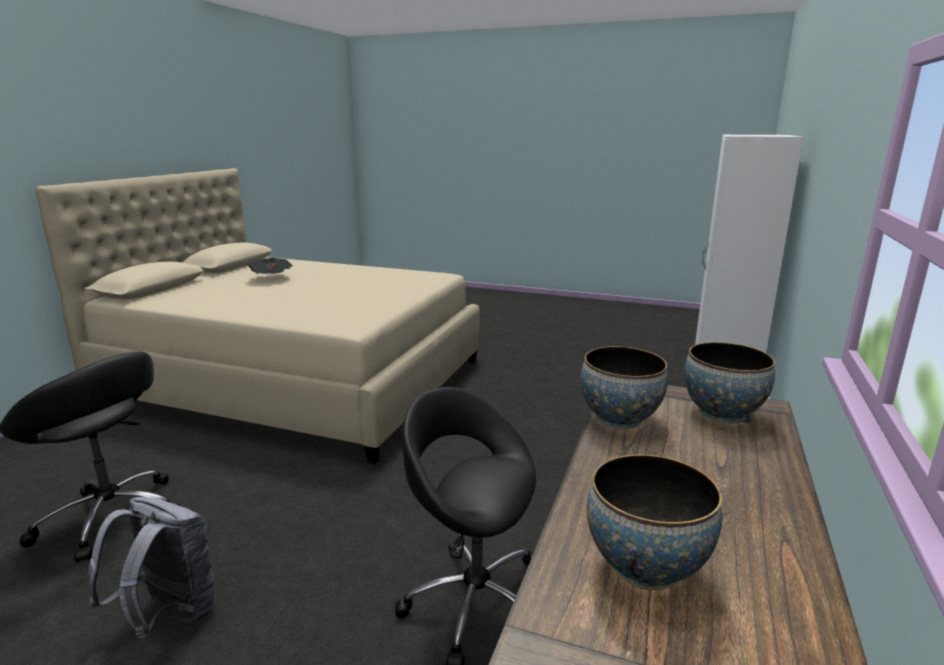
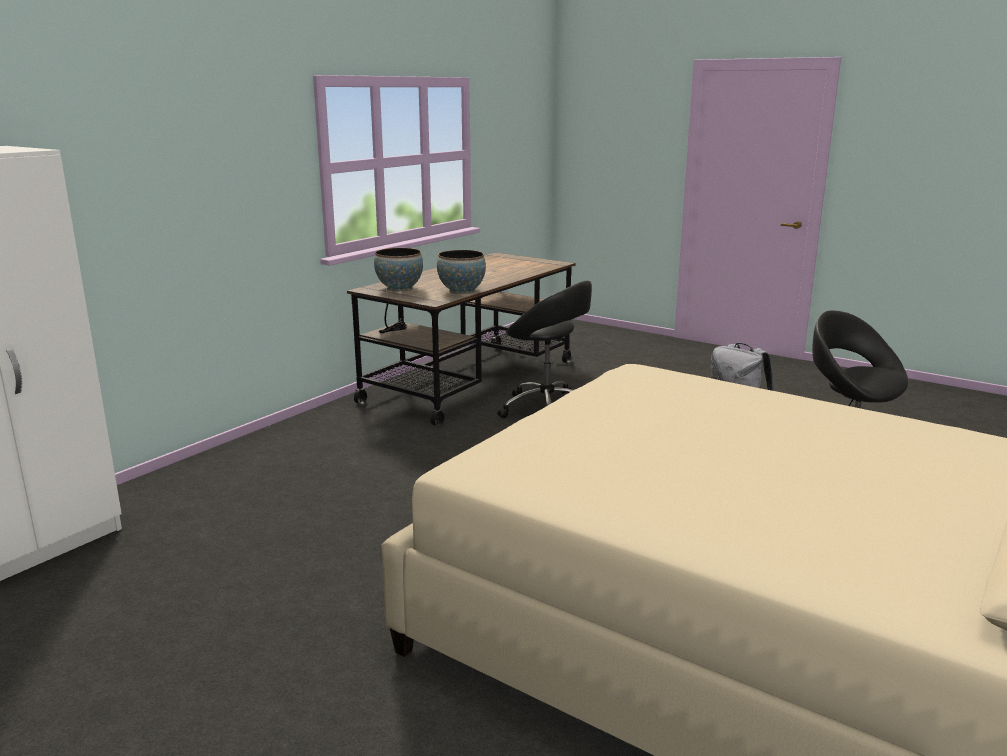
camera: 165 degrees left, 0 degrees up
(272, 278) = (849, 498): newspaper -> none
(645, 567) = (511, 267): bowl -> none

